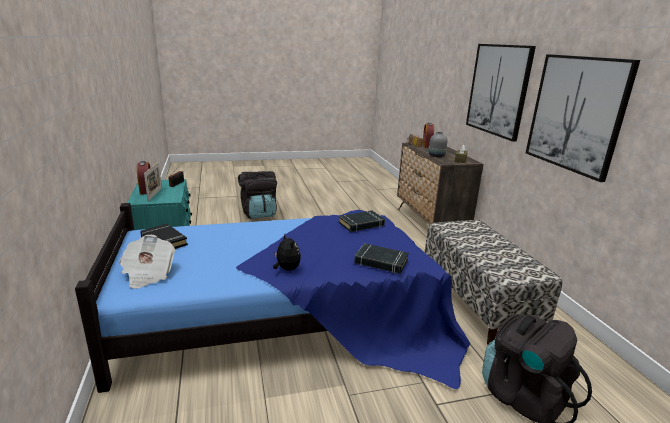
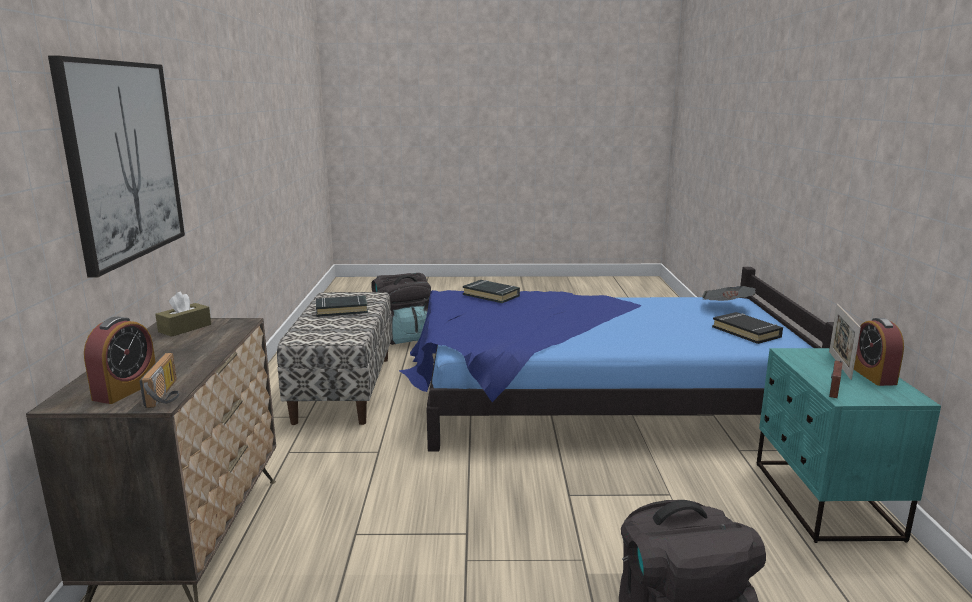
camera: 165 degrees left, 5 degrees down
(286, 269) = (588, 301): plush toy -> none
(361, 224) = (480, 329): black book -> black book (341, 310)
(436, 156) = (213, 342): grey vase -> none
(576, 114) = (213, 154): picture -> none

